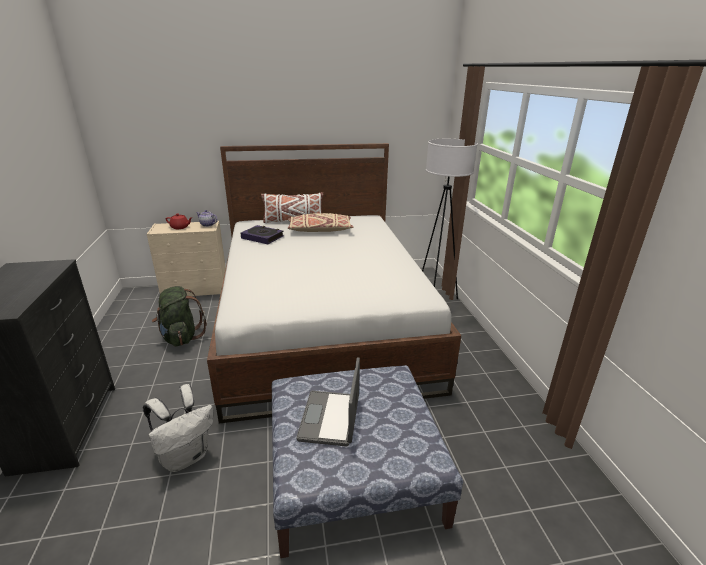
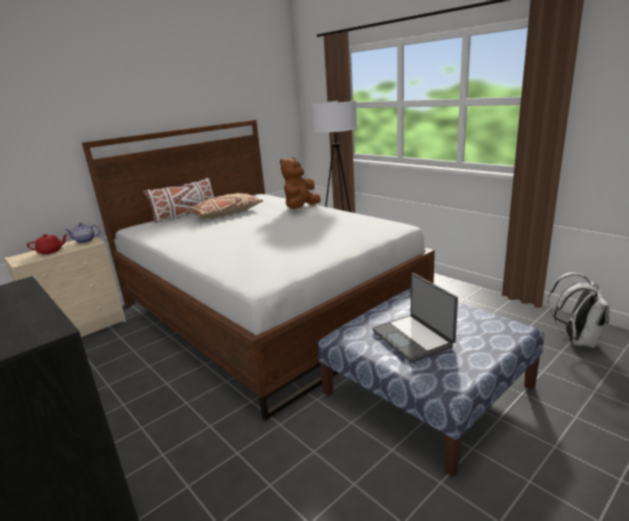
camera: 30 degrees left, 5 degrees down
(181, 337) = (120, 374): green backpack -> none
(186, 456) = (266, 461): white backpack -> white backpack (577, 340)
(262, 237) = (175, 232): book -> none
(381, 244) = (301, 208): none -> brown plush toy

